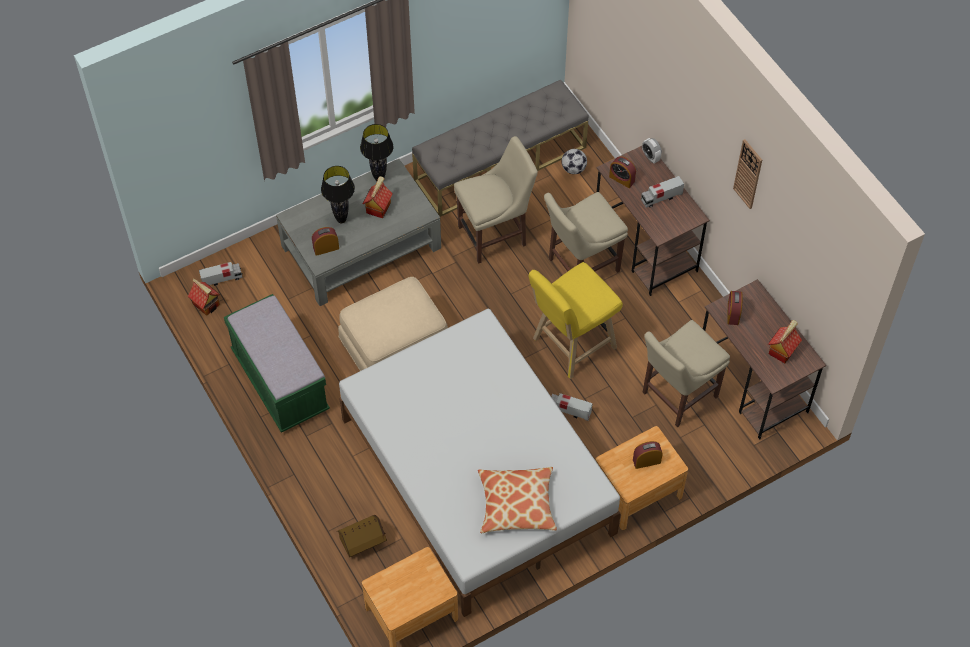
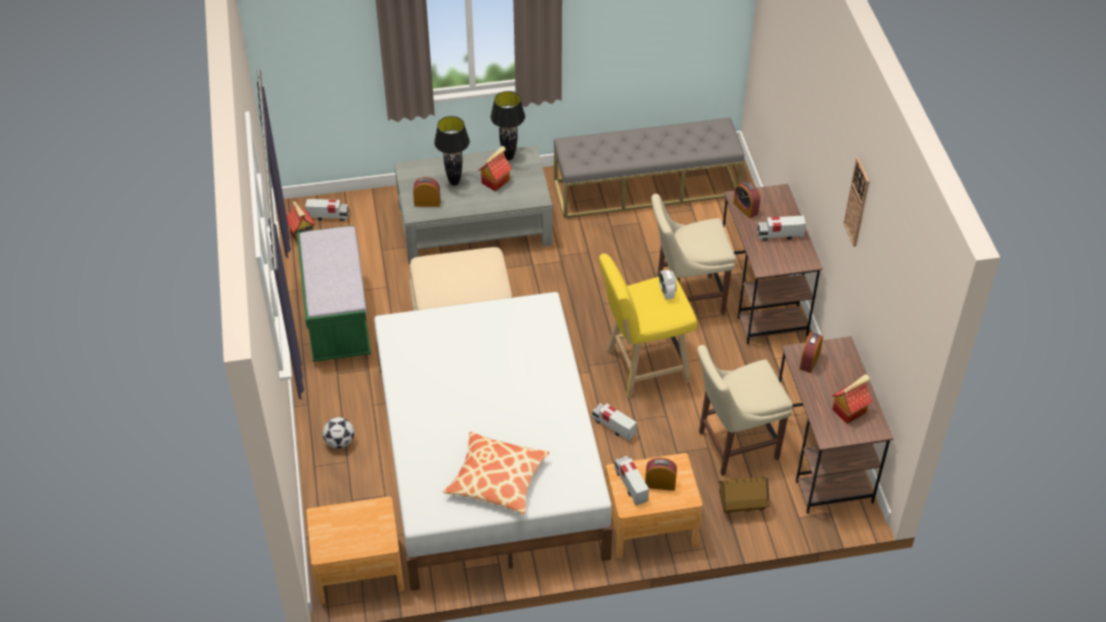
camera: 20 degrees right, 10 degrees down
(363, 542) = (343, 487): toy house -> toy house (742, 505)
(495, 235) = (612, 248): beige chair -> none
(573, 169) = (718, 211): football -> football (340, 442)
(623, 470) = (630, 485): none -> toy truck
(650, 157) = (785, 197): alarm clock -> alarm clock (667, 293)

